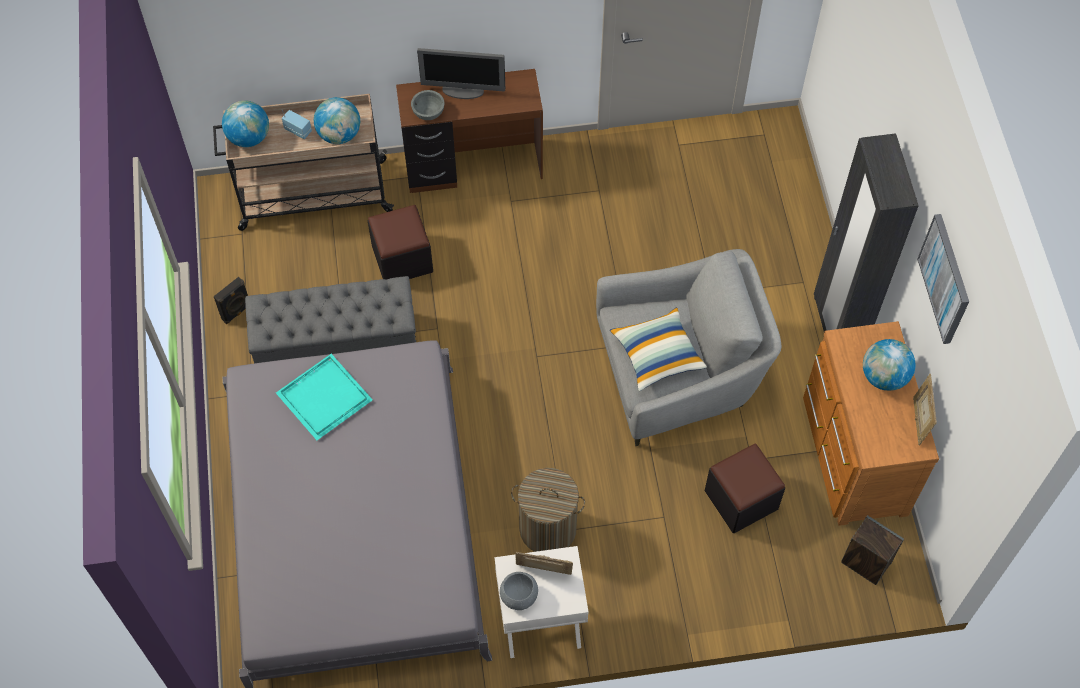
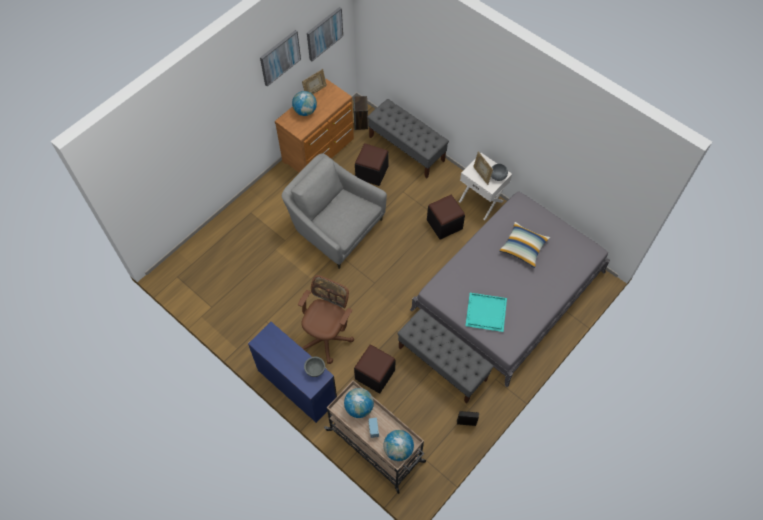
camera: 130 degrees left, 0 degrees up
(463, 91) = (288, 364): monitor -> none
(474, 168) = (297, 384): brown desk -> blue desk
(508, 243) = (327, 337): none -> brown office chair
(547, 528) = (444, 224): laundry basket -> black ottoman
(657, 355) = (350, 211): pillow -> pillow (523, 248)
(746, 591) = (407, 149): none -> grey bench
(836, 328) = (264, 188): black wardrobe -> none
(974, 410) = (324, 33): none -> picture

